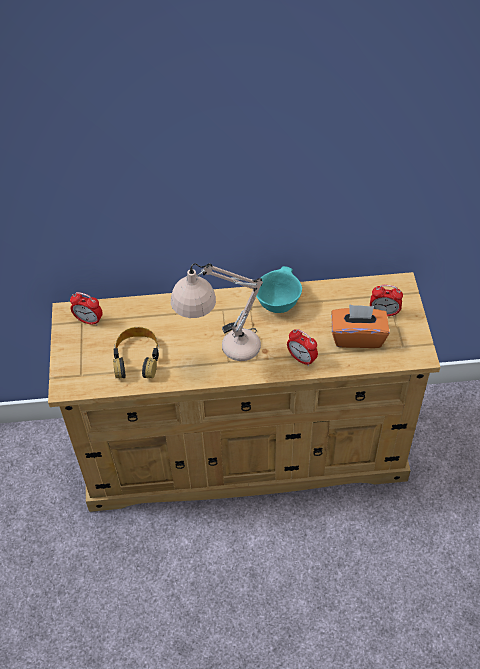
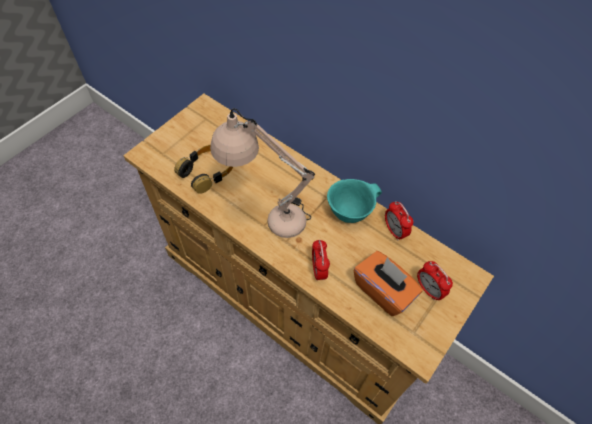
camera: 40 degrees right, 5 degrees up
(89, 320) = (210, 121): alarm clock -> alarm clock (394, 231)

